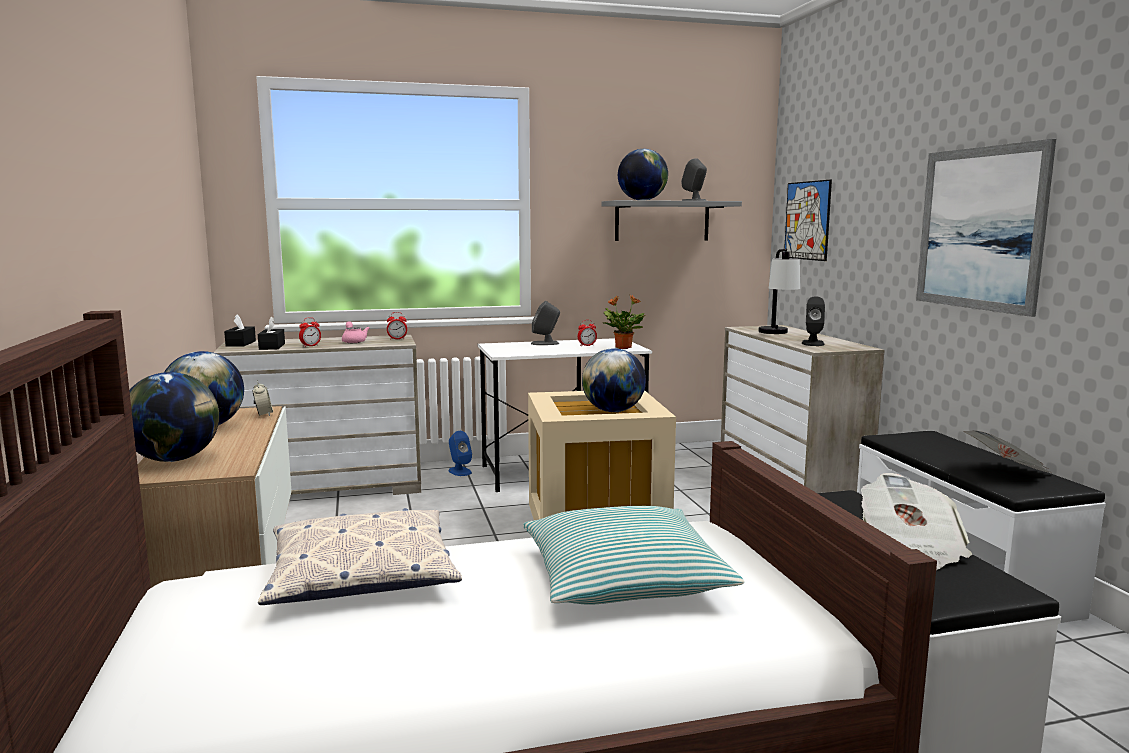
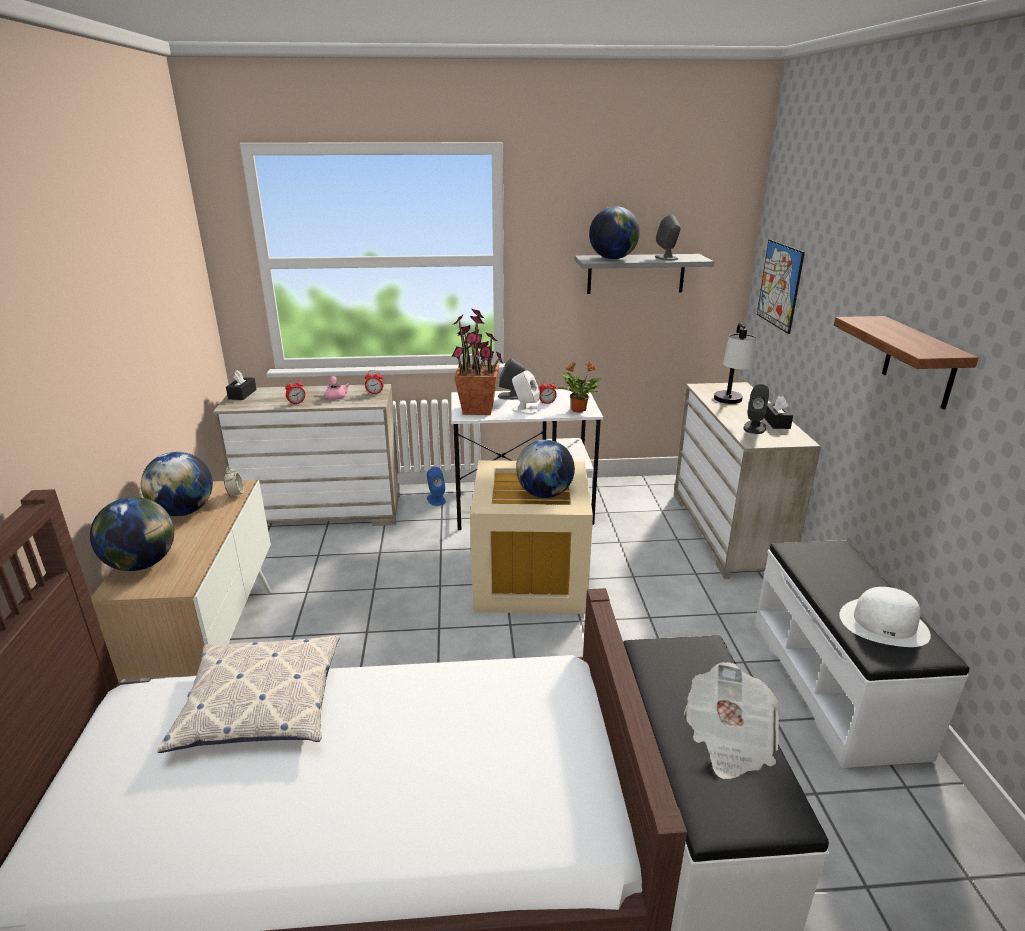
camera: 10 degrees right, 15 degrees up
(272, 346) = (265, 402): black tissue box -> black tissue box (776, 422)
(516, 351) = (478, 409): none -> potted plant
(567, 349) = (525, 410): none -> white speaker
(624, 577) = (465, 737): pillow -> none
(980, 228) = (919, 362): picture -> shelf
(1007, 473) = (884, 624): newspaper -> white hat

